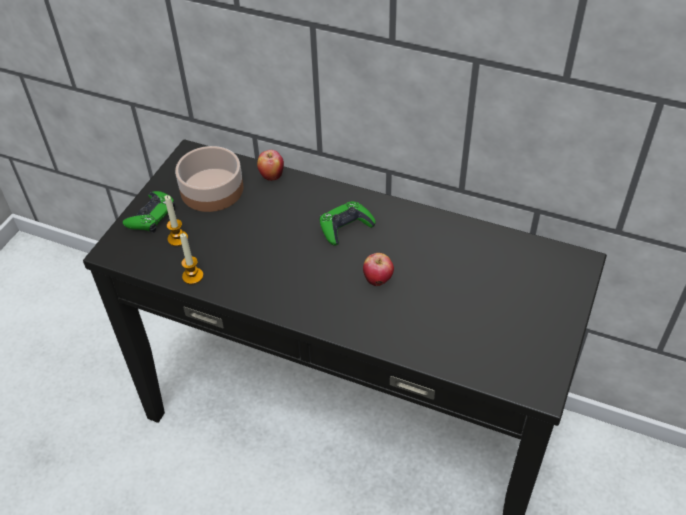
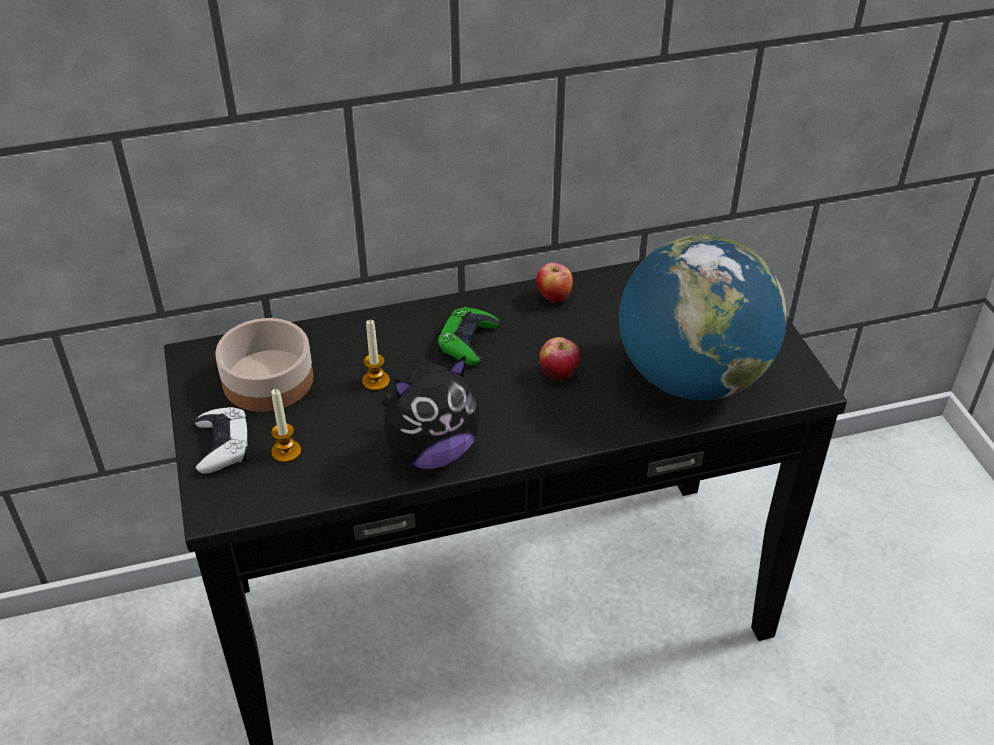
camera: 40 degrees left, 5 degrees down
(151, 216) = (223, 445): green game controller -> white game controller
(193, 276) = (351, 479): candle -> candle (376, 381)
(251, 285) = (431, 451): none -> plush toy
(271, 176) = (325, 332): apple -> apple (553, 298)
(463, 334) = (691, 378): none -> globe

